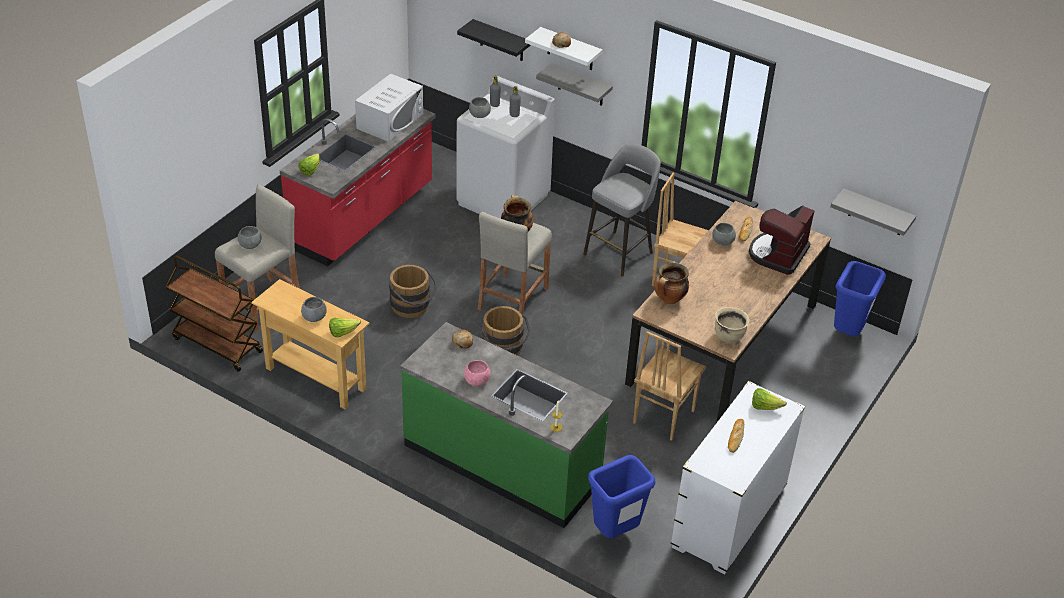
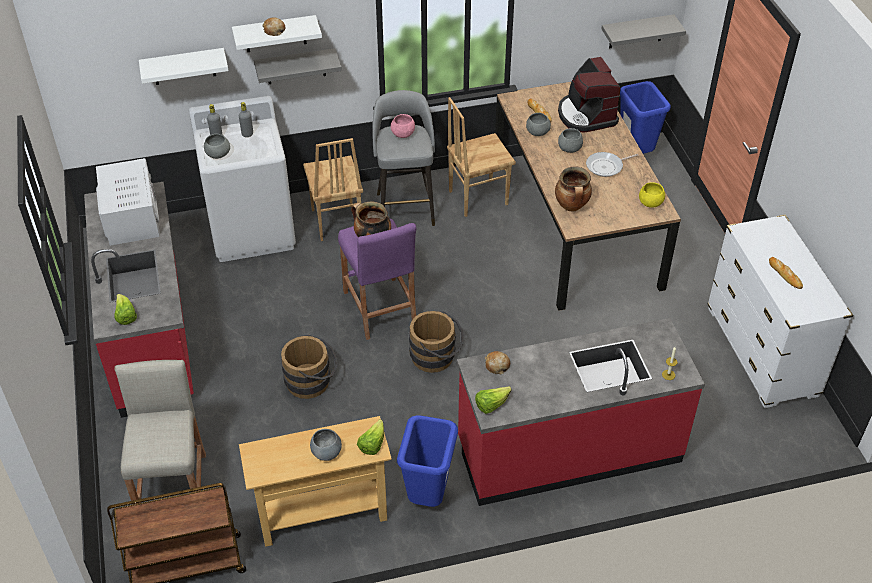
camera: 45 degrees left, 5 degrees up
(250, 245) = (155, 436): grey bowl -> grey bowl (570, 149)
(476, 381) = (558, 389): pink bowl -> pink bowl (403, 134)
(501, 41) = (183, 66): black shelf -> white shelf
(502, 462) = (568, 450): green counter -> red counter
(512, 298) = (380, 308): beige stool -> purple stool
(615, 533) = (716, 432): blue trash can -> blue trash can (428, 497)
(662, 416) = (617, 313): brown chair -> brown chair (335, 222)
(728, 336) = (650, 203): beige cooking pot -> yellow bowl
(736, 294) = (606, 167): none -> frying pan
(764, 407) = (765, 236): lettuce -> lettuce (491, 405)

